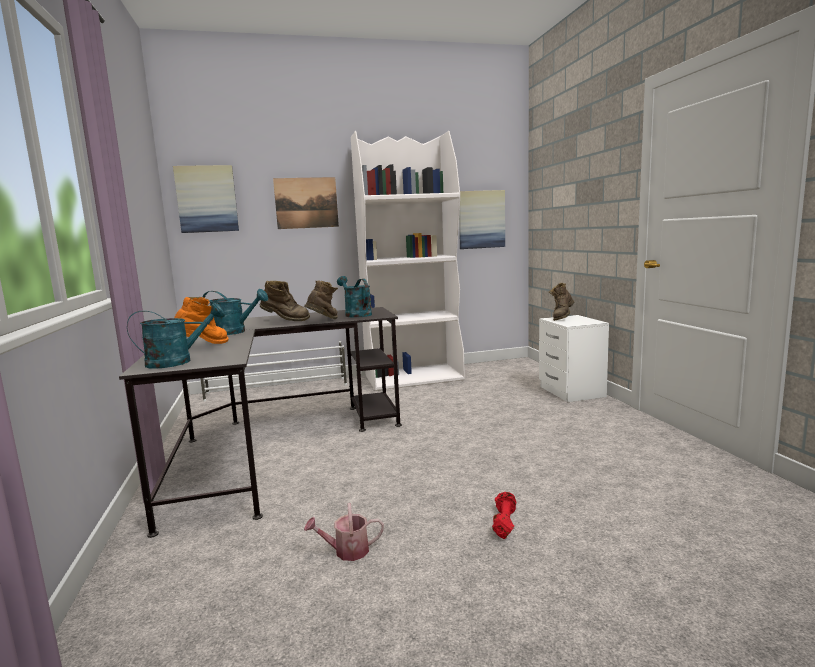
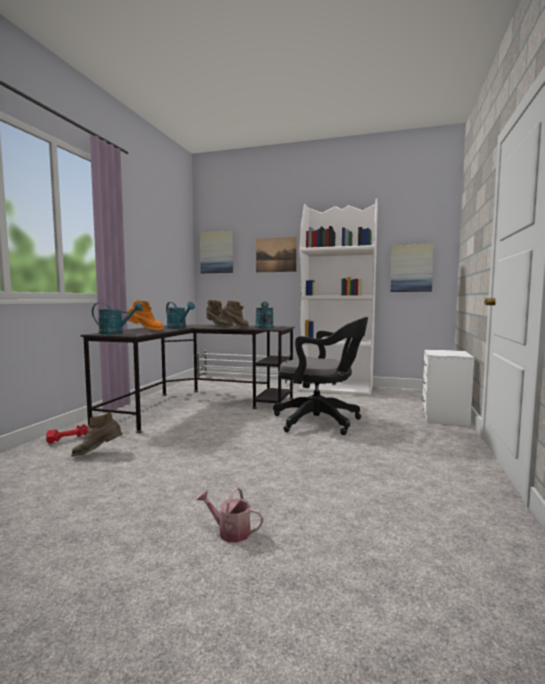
camera: 30 degrees right, 5 degrees down
(346, 551) = (151, 456): watering can -> watering can (230, 532)
(471, 429) = (321, 422): none -> black office chair
(504, 523) = (251, 470): red dumbbell -> red dumbbell (68, 439)
(562, 318) = (443, 350): brown boot -> brown boot (97, 453)

